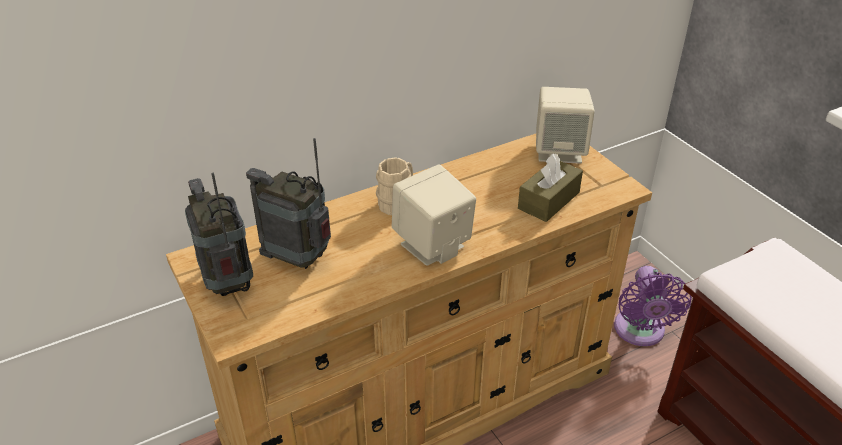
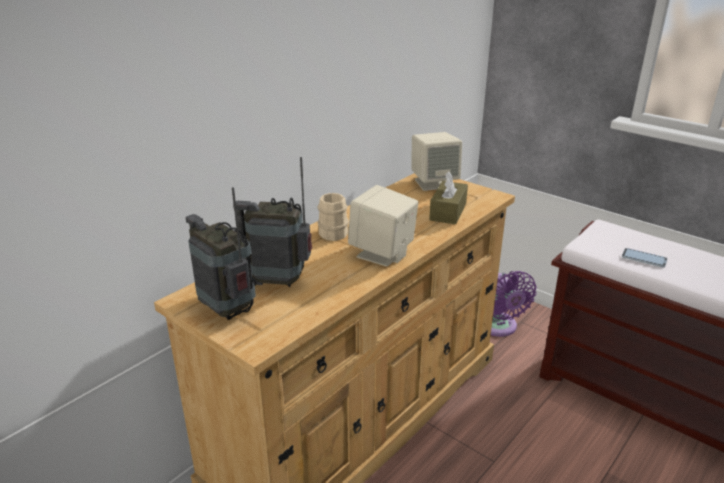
camera: 20 degrees left, 10 degrees down
(801, 316) = (644, 259): none -> phone

